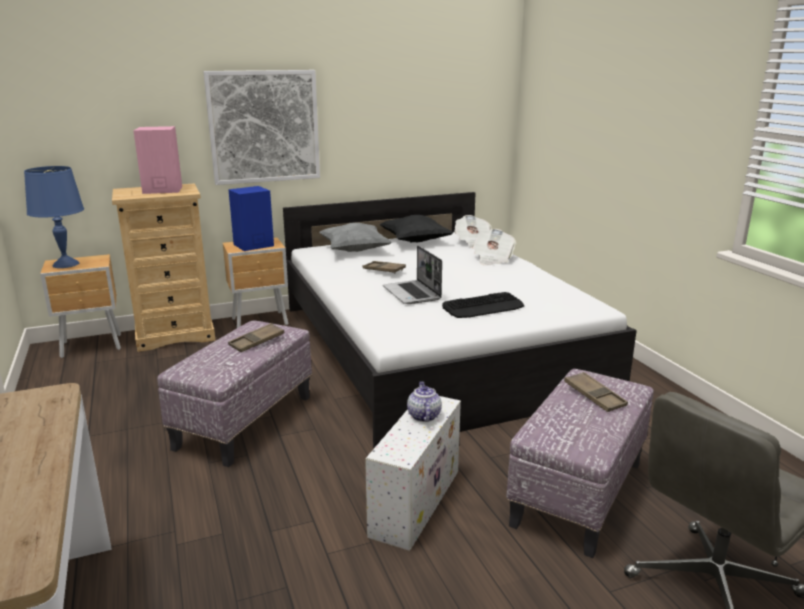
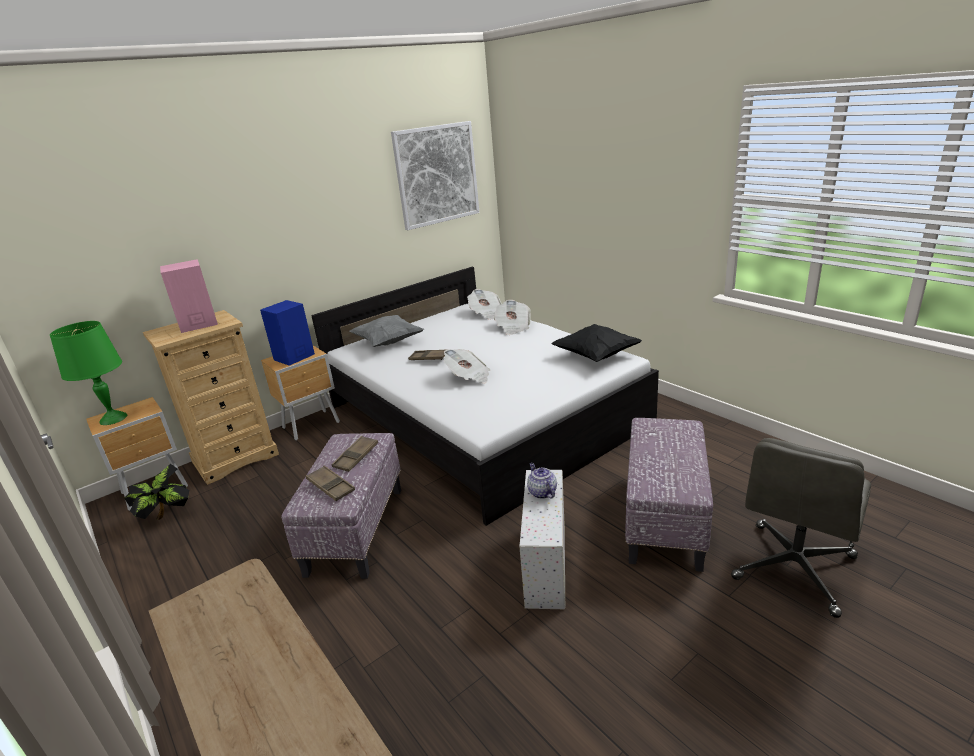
camera: 15 degrees left, 5 degrees up
(66, 264) = (113, 418): blue table lamp -> green table lamp
(88, 369) = (167, 515): none -> potted plant
(264, 127) = (280, 243): picture -> picture (437, 175)
(412, 294) = (469, 377): laptop -> newspaper
(415, 241) = (435, 322): black pillow -> black pillow (596, 356)
(483, 306) = (536, 377): keyboard -> none
(594, 396) = (667, 440): brown tray -> brown tray (331, 486)

